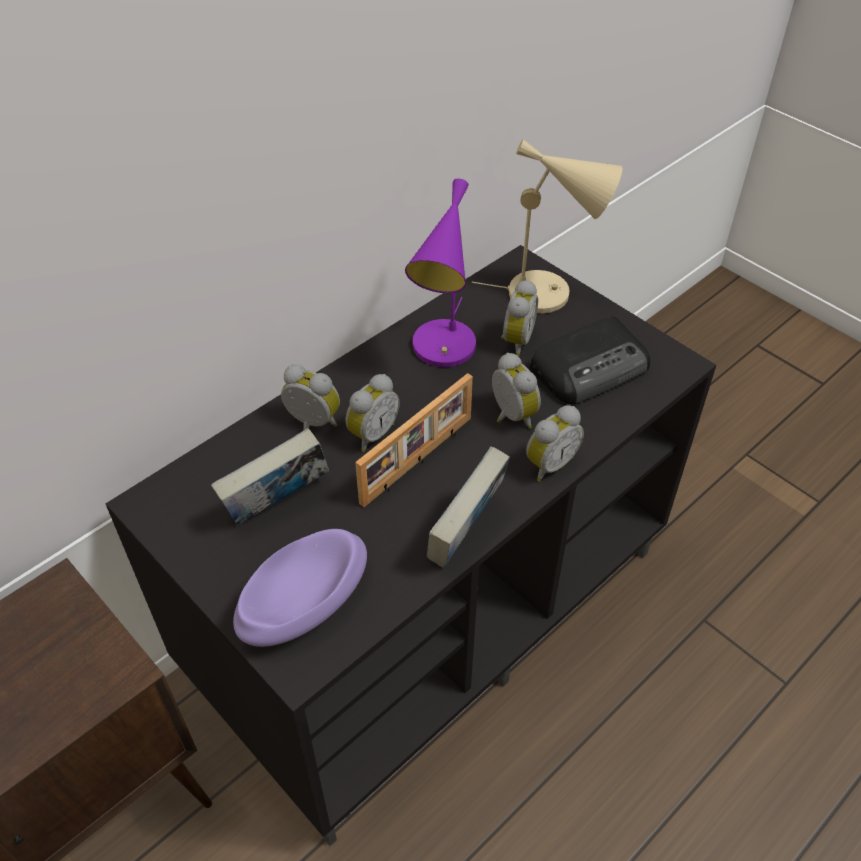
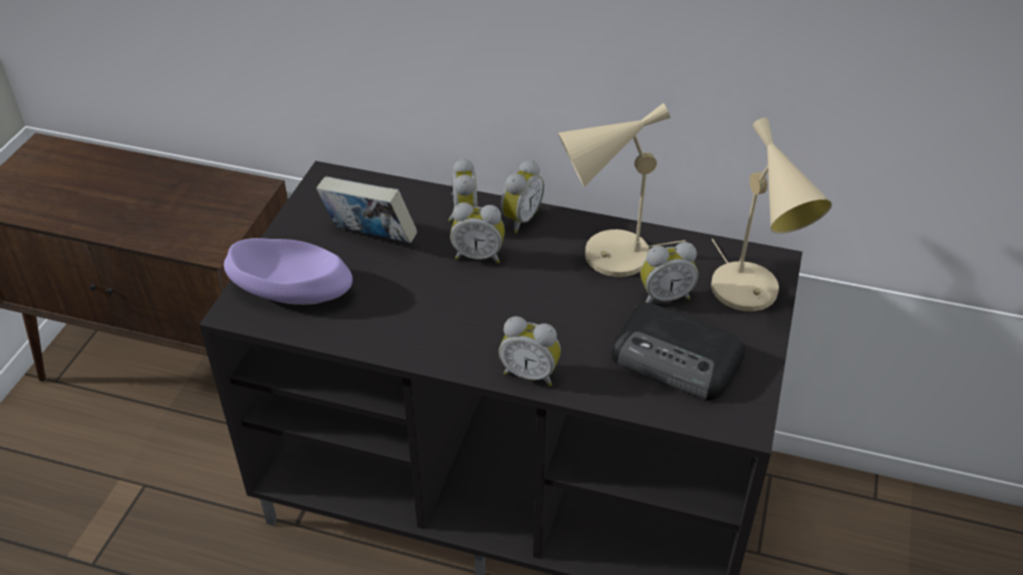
camera: 60 degrees right, 5 degrees down
(418, 461) = (471, 293): picture frame -> none
(443, 352) = (607, 258): purple table lamp -> beige table lamp
(466, 534) = (414, 351): book -> none
(510, 416) = (566, 328): alarm clock -> alarm clock (519, 219)

